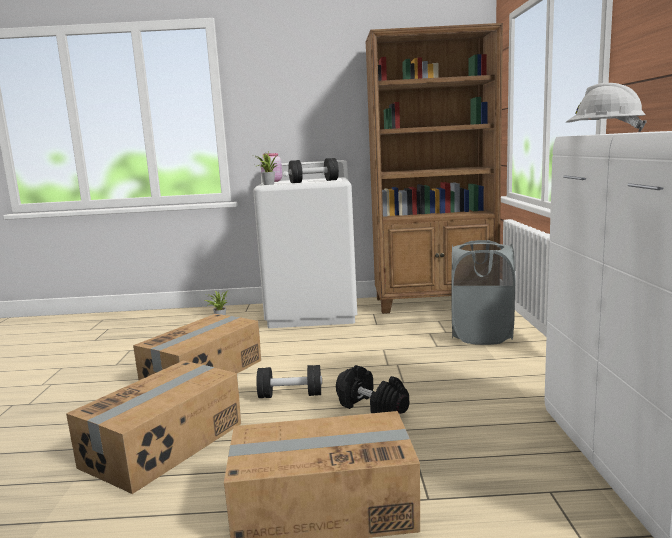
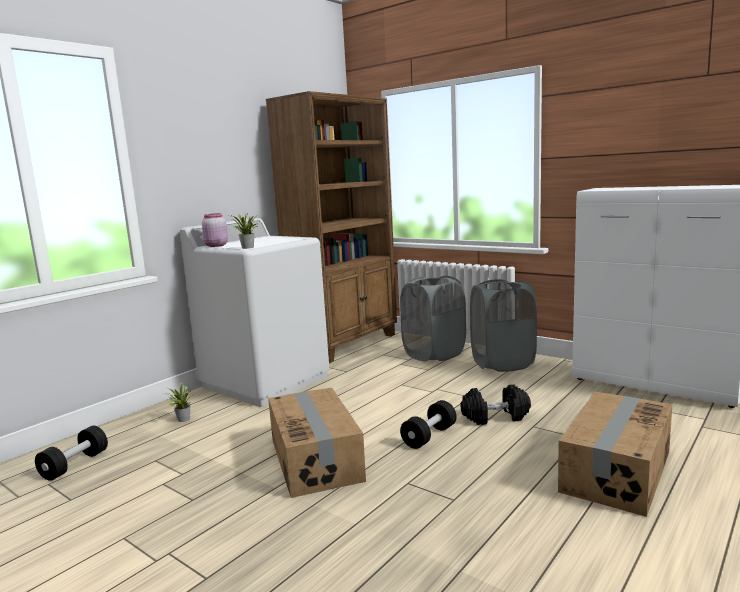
camera: 50 degrees left, 0 degrees up
(165, 445) = (446, 509): cardboard box -> none
(314, 181) = (281, 241): black dumbbell -> black dumbbell (75, 465)
(520, 368) = (502, 363): none -> grey laundry basket
(603, 133) = (617, 189): white hard hat -> none

